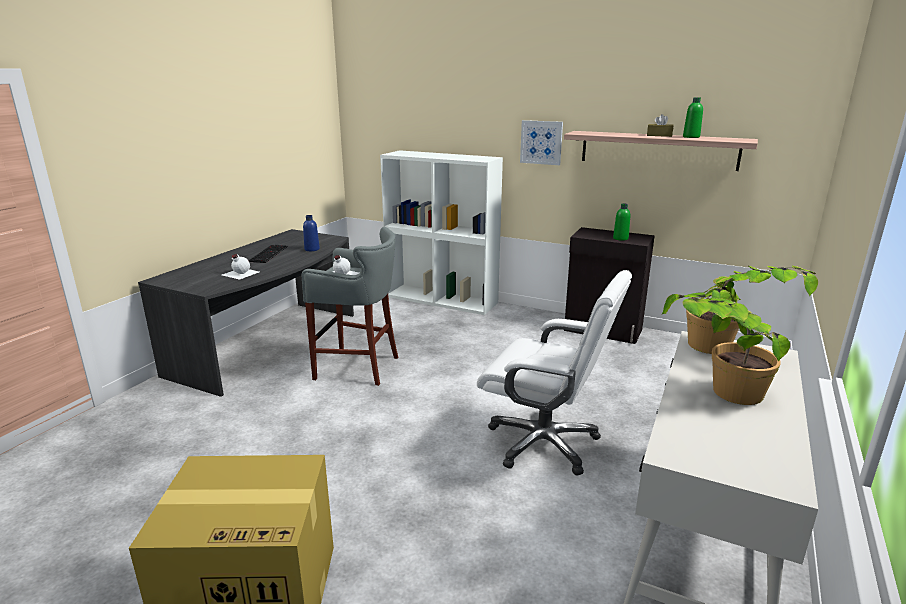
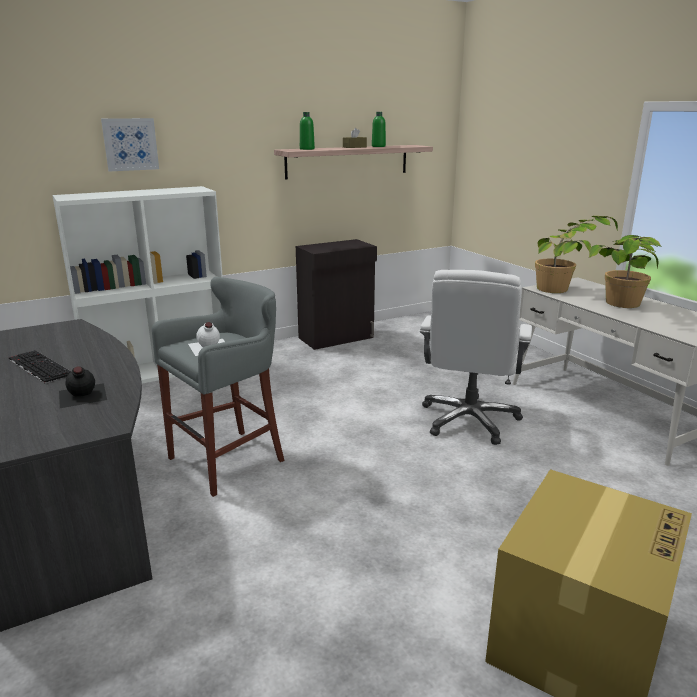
camera: 55 degrees left, 0 degrees up
(240, 273) = (81, 395): white bottle -> black bottle
(312, 249) = (82, 342): blue bottle -> none
(541, 142) = (242, 165): picture -> picture (130, 144)
(544, 443) = (469, 420): white office chair -> white office chair turned 135 degrees clockwise
(620, 238) = (347, 246): green bottle -> green bottle (307, 149)

